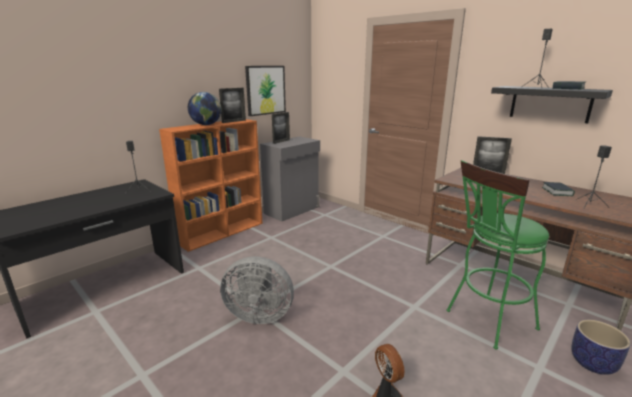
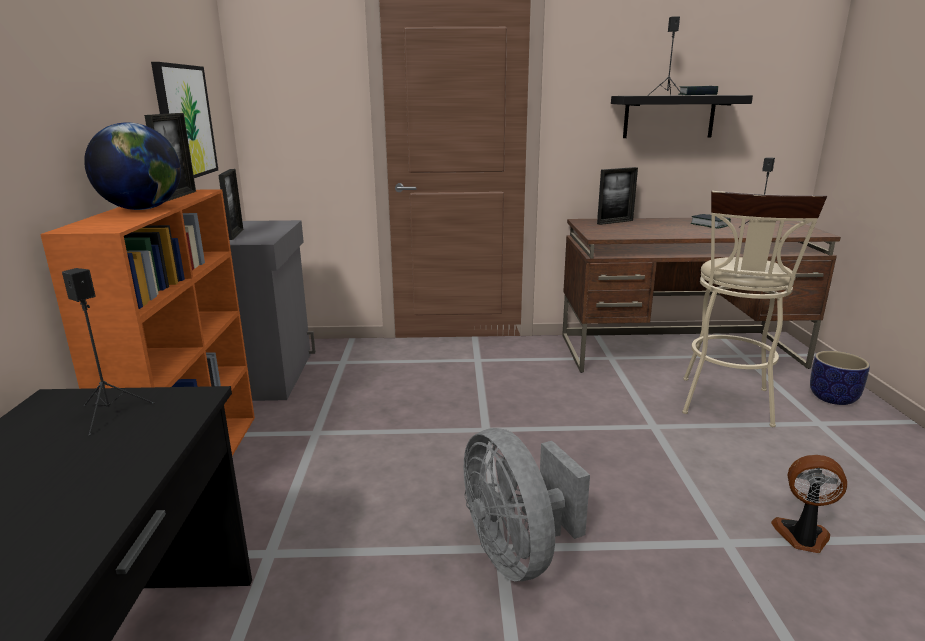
camera: 45 degrees left, 0 degrees up
(258, 314) = (517, 552): grey fan -> grey fan turned 105 degrees clockwise
(486, 321) = (726, 405): green stool -> beige stool

